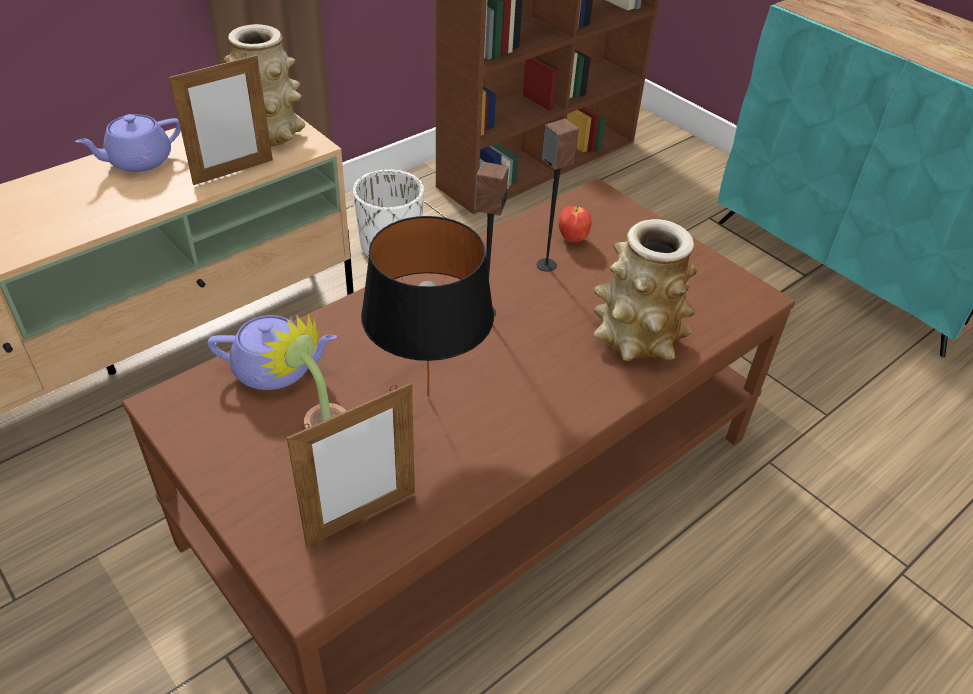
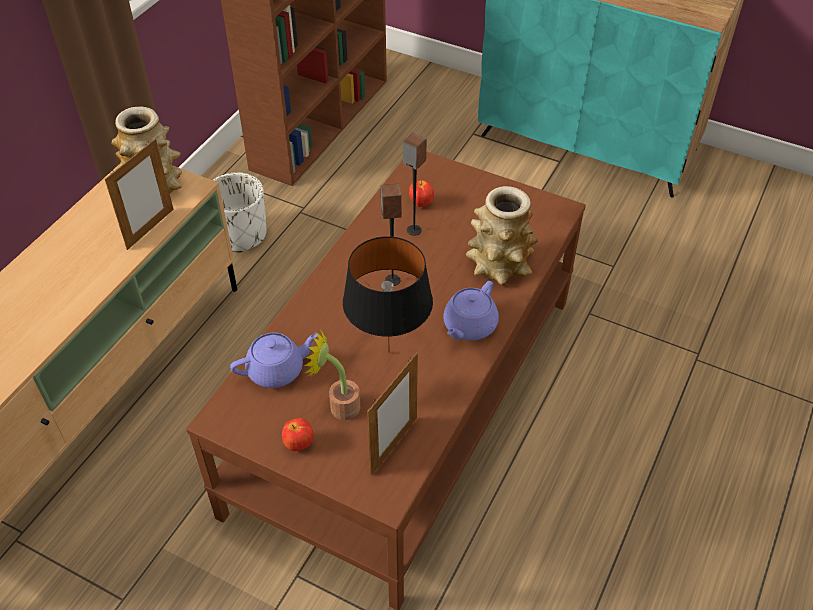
camera: 20 degrees left, 5 degrees up
(138, 161) = (68, 243): purple teapot -> purple teapot (469, 326)
(240, 471) = (299, 445): none -> apple

